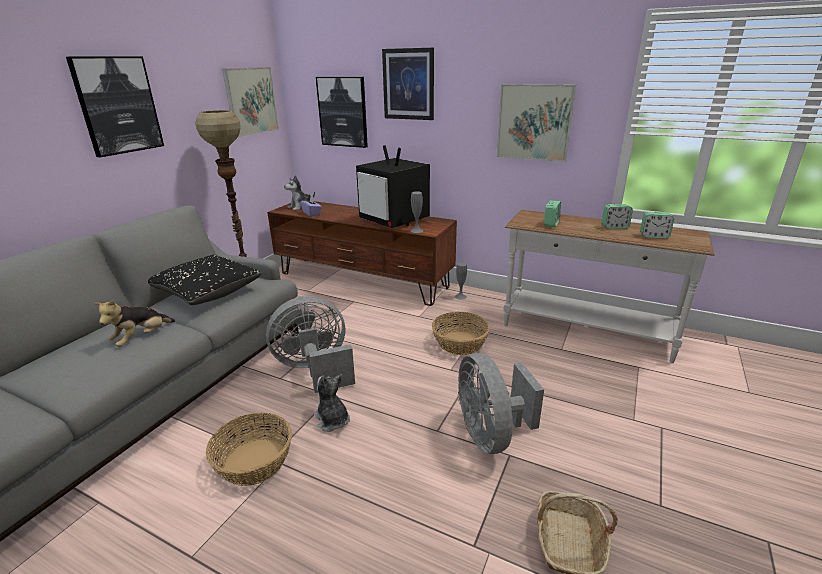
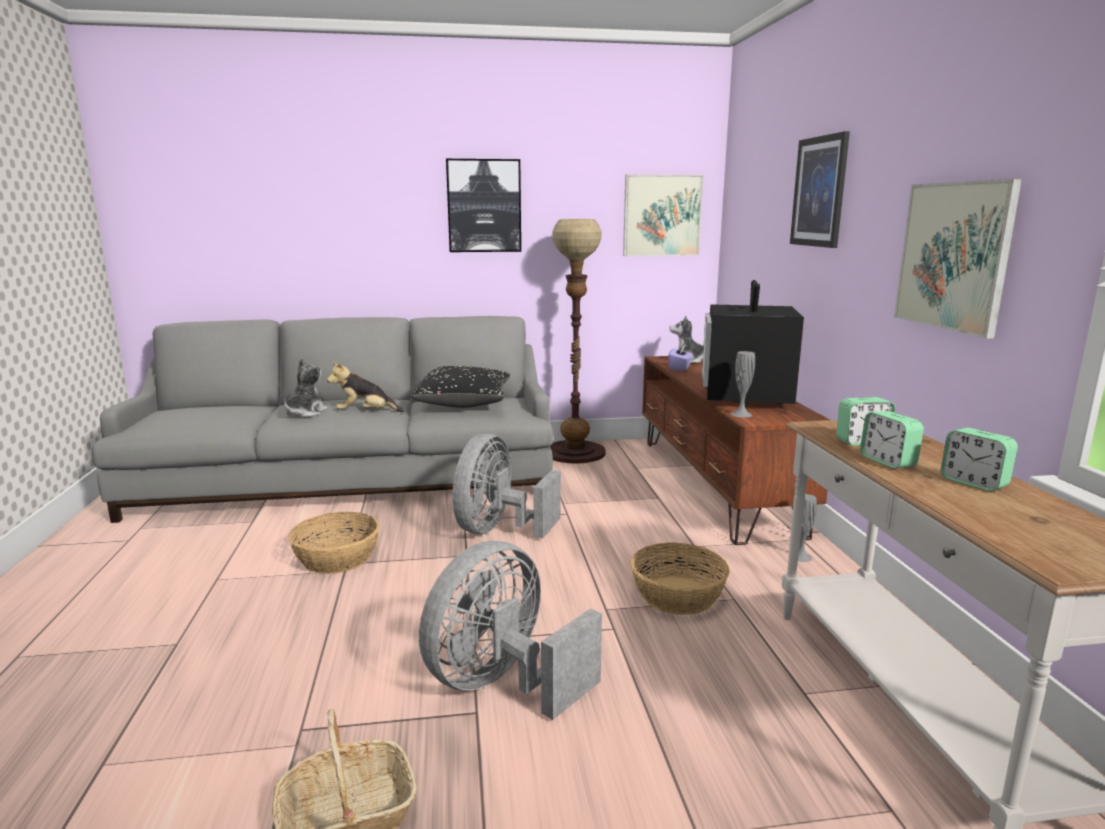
camera: 55 degrees right, 10 degrees down
(315, 370) = (498, 530): grey fan -> grey fan turned 105 degrees counterclockwise
(332, 420) = (427, 571): plush toy -> plush toy (305, 413)
(343, 112) = (760, 234): picture -> none
(654, 236) = (1008, 519): alarm clock -> alarm clock (888, 461)

